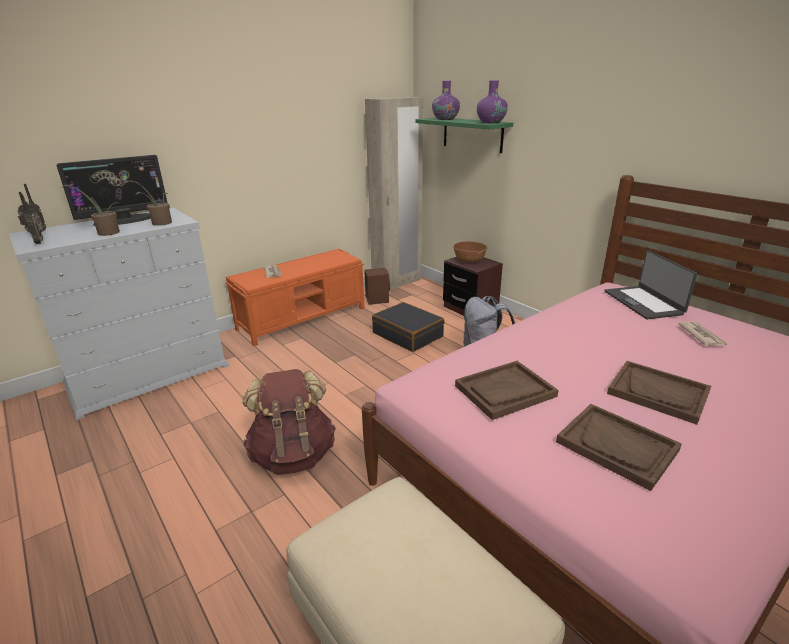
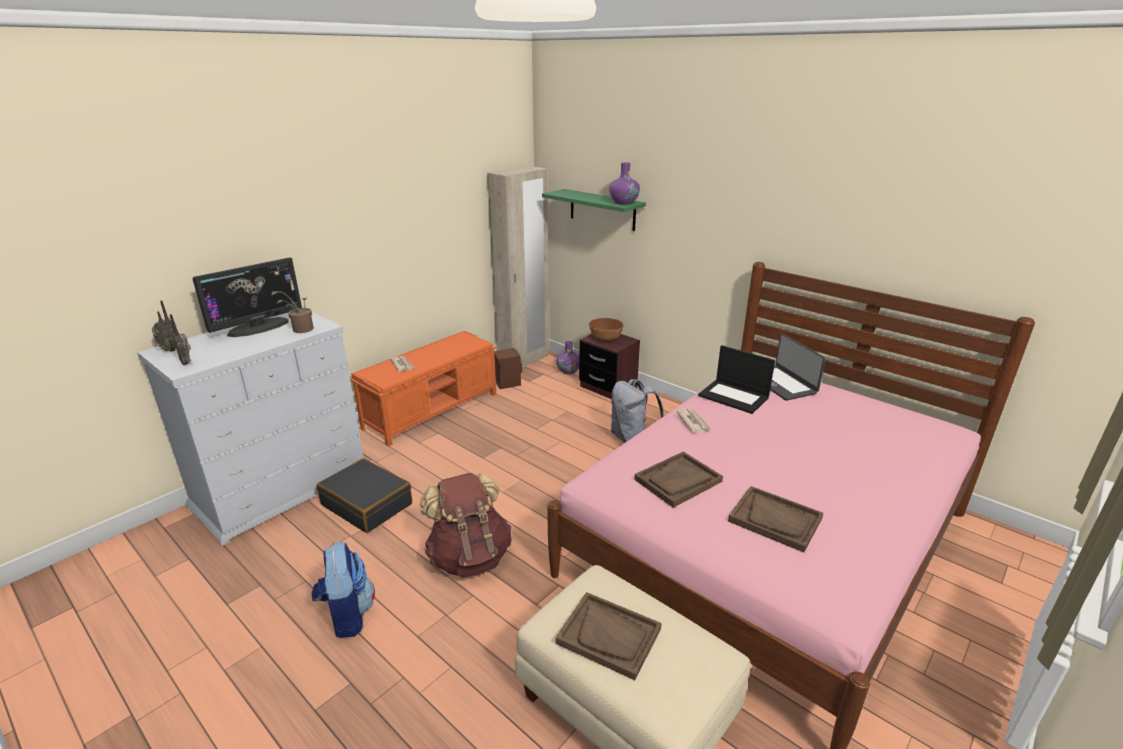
camera: 10 degrees left, 0 degrees up
(105, 232) = (249, 346): potted plant -> none
(157, 499) = (347, 615): none -> backpack
(408, 335) = (550, 421): black suitcase -> black suitcase (367, 504)
(445, 119) = (574, 194): purple vase -> purple vase (568, 371)
(588, 312) = (734, 396): none -> laptop
(658, 393) = (802, 471): brown tray -> brown tray (609, 636)
(701, 336) = (832, 414): newspaper -> newspaper (693, 422)

